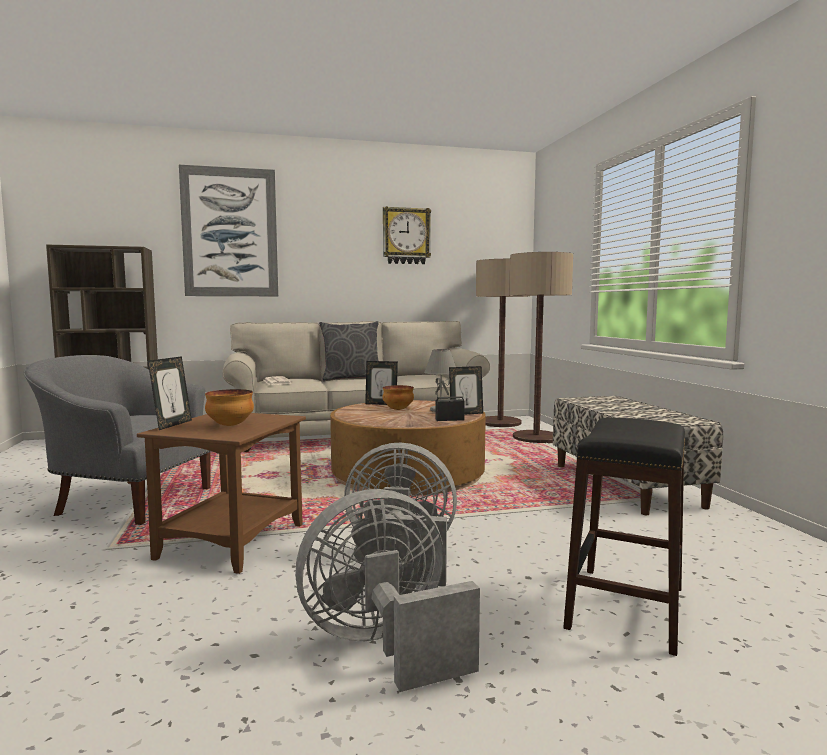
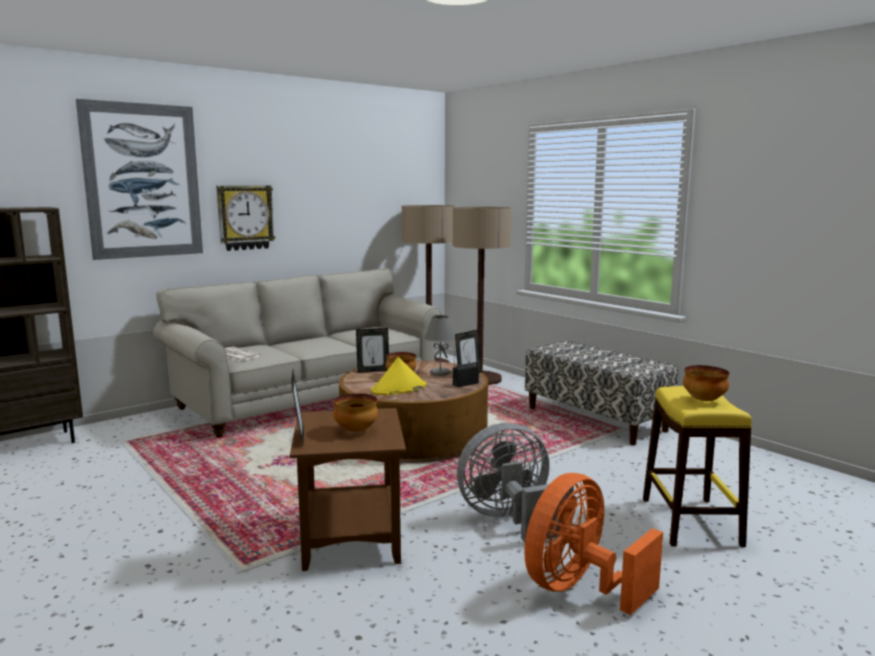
camera: 25 degrees left, 5 degrees up
(130, 500) = (179, 517): grey armchair -> none
(351, 378) = (298, 339): grey pillow -> none
(378, 417) = (399, 389): none -> yellow hat
(384, 645) = (579, 588): grey fan -> orange fan
(406, 236) = (331, 180): wall clock -> wall clock (245, 217)
(627, 607) = (691, 521): black stool -> yellow stool
(636, 431) = (704, 400): none -> bowl

